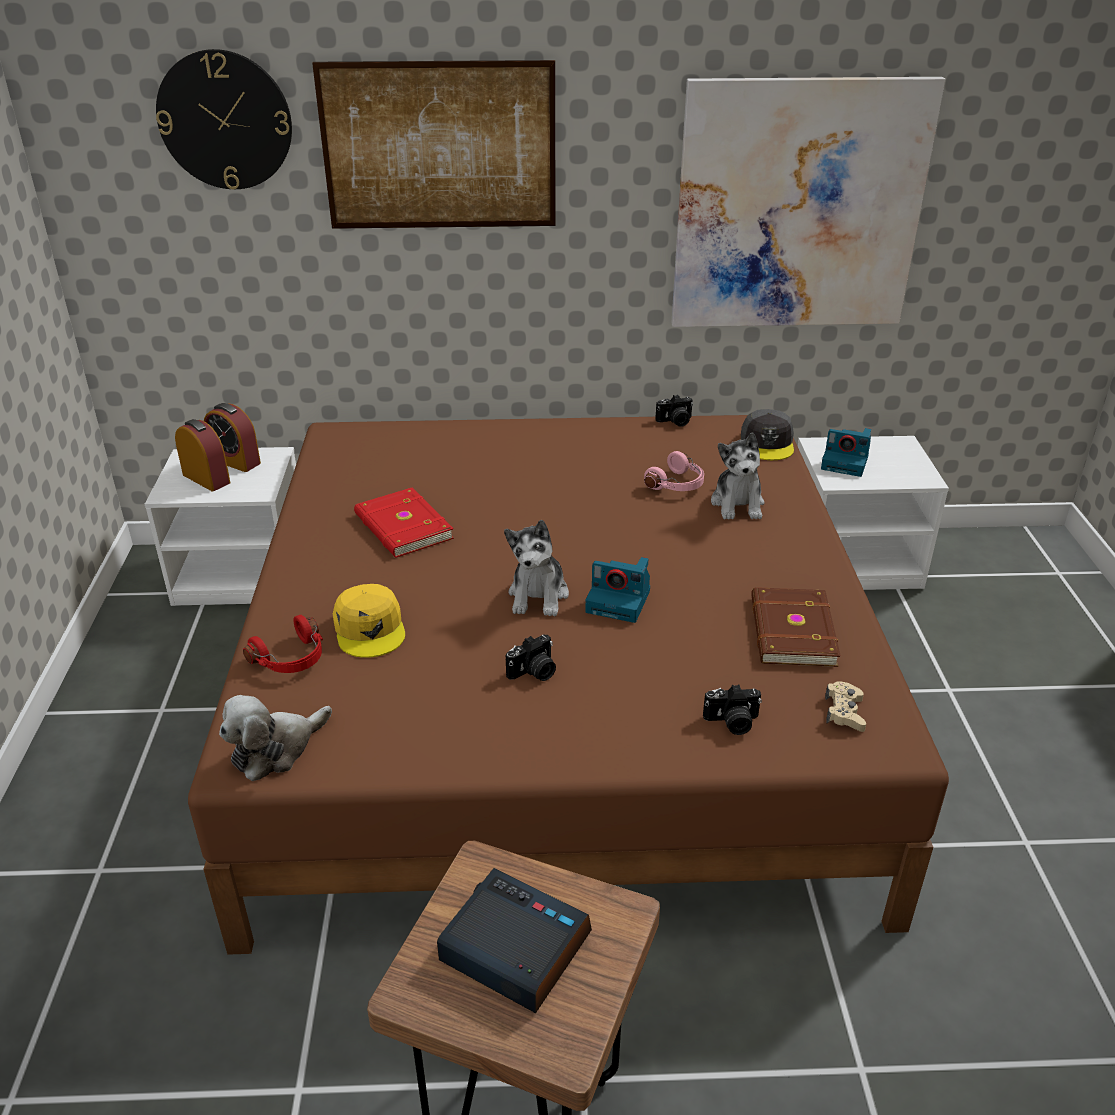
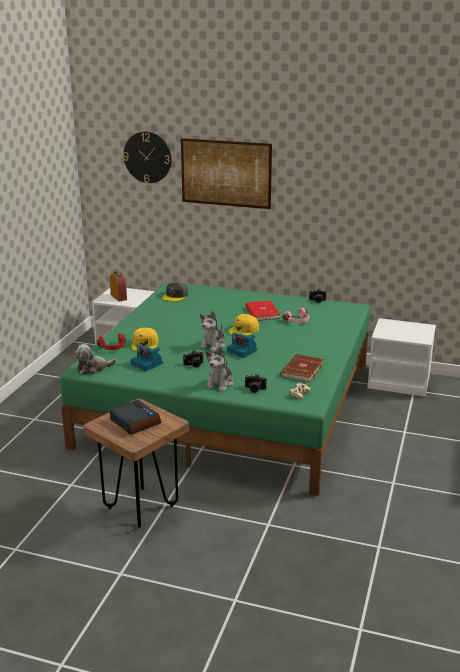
camera: 20 degrees right, 10 degrees down
(235, 461) = (133, 293): alarm clock -> none
(402, 527) = (177, 318): red book -> red book (261, 313)
(558, 698) = (230, 403): brown bed -> green bed
(578, 534) = (244, 330): none -> yellow cap
(738, 504) = (318, 330): plush toy -> plush toy (220, 383)
(767, 443) = (351, 313): grey cap -> grey cap (175, 296)
(798, 207) = (374, 211): picture -> none
(846, 463) = (391, 329): camera -> camera (147, 364)

